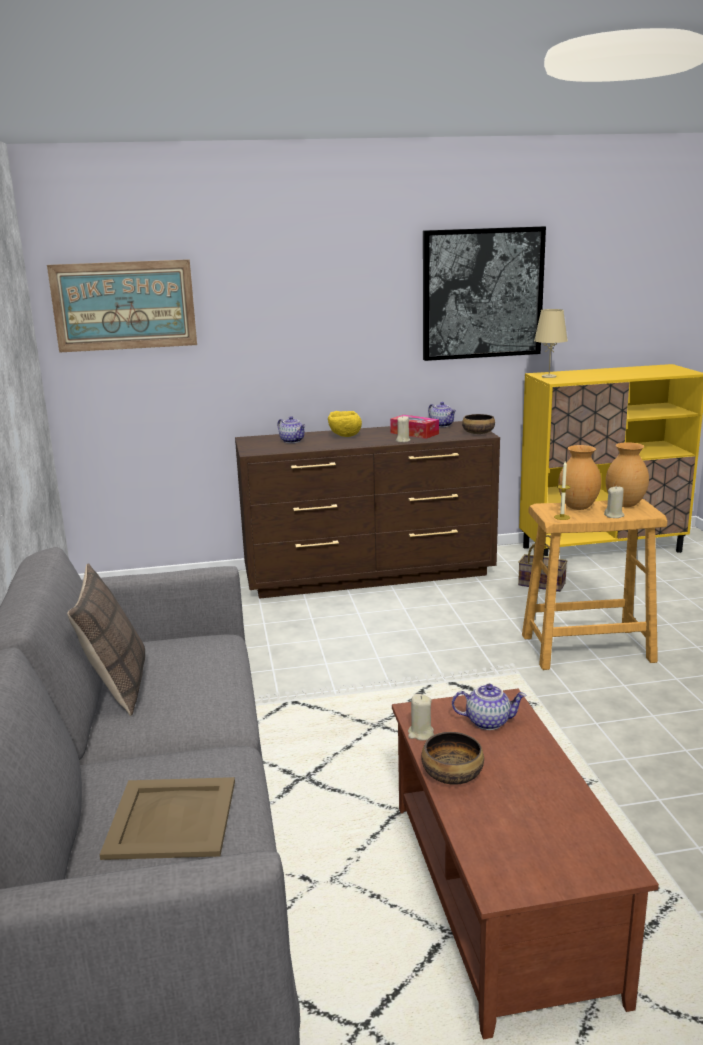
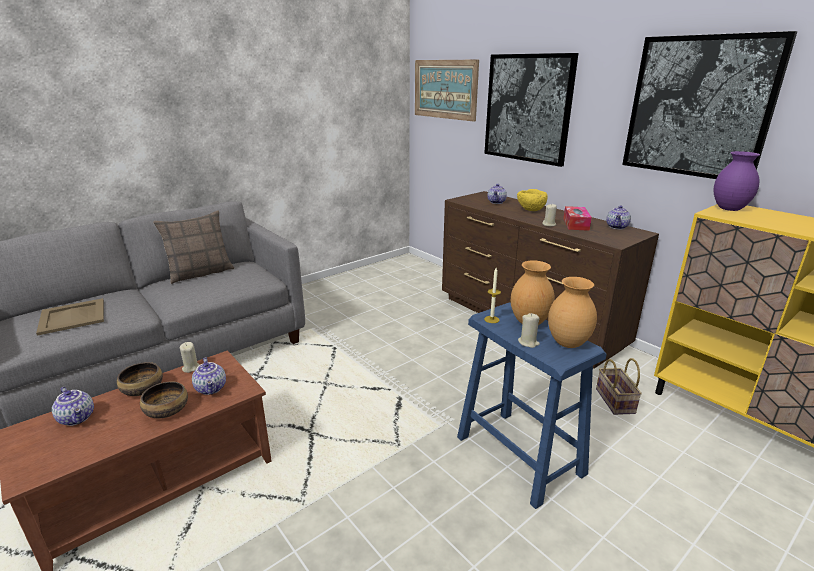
camera: 60 degrees right, 5 degrees up
(285, 317) = (527, 108): none -> picture
(478, 433) = (617, 241): bowl -> bowl (166, 410)
(495, 830) = (78, 418): none -> teapot
(548, 376) = (728, 209): beige table lamp -> purple vase
(588, 648) = (519, 455): beige stool -> blue stool

